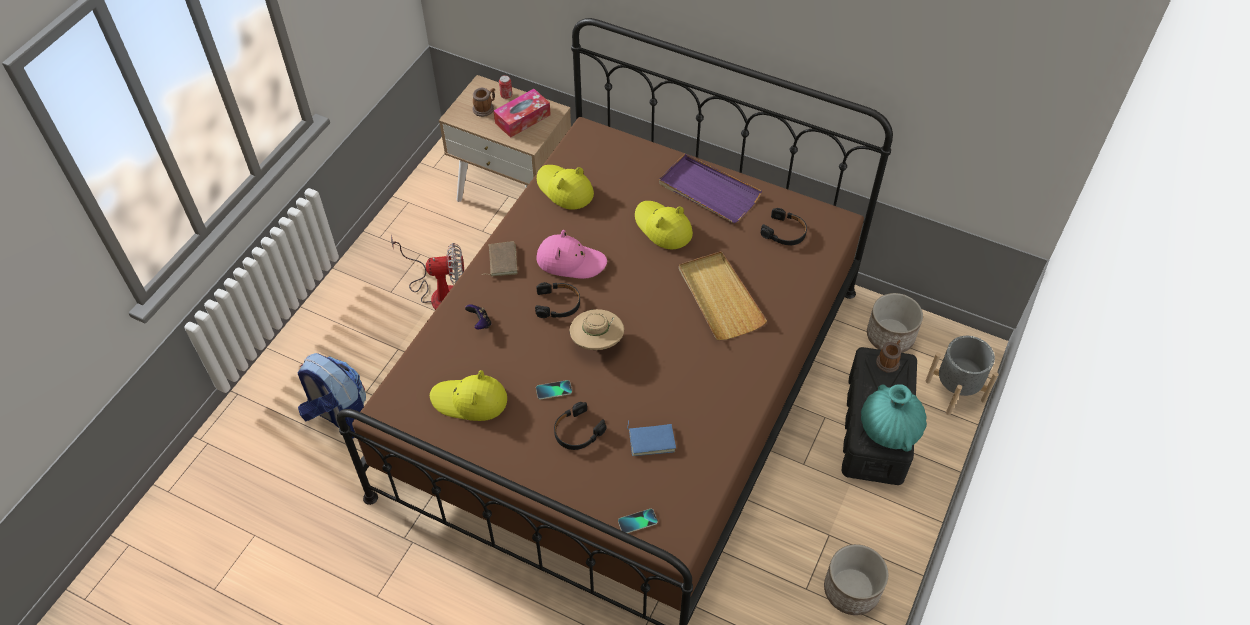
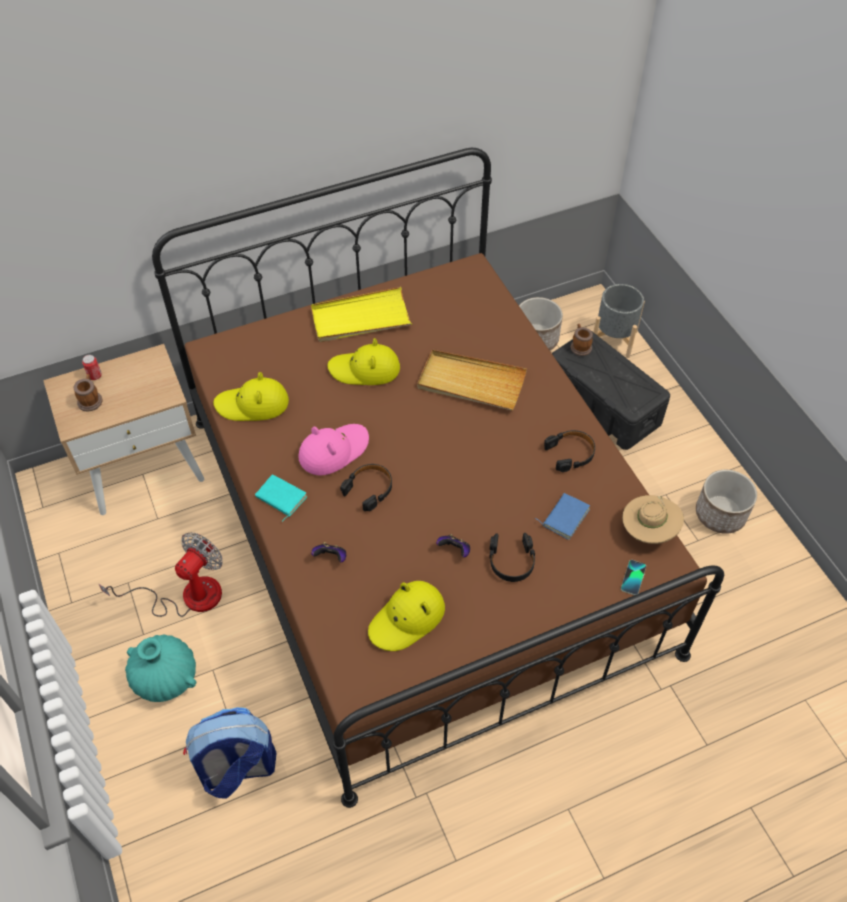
camera: 50 degrees left, 0 degrees up
(501, 260) = (280, 498): brown book -> turquoise book
(522, 119) = (136, 382): tissue box -> none
(554, 390) = (454, 550): phone -> game controller
(597, 341) = (434, 488): beige hat -> beige hat (648, 530)
(708, 191) = (360, 318): purple tray -> yellow tray
(784, 232) = (450, 303): black headphones -> black headphones (570, 453)
(889, 429) = (636, 388): turquoise vase -> turquoise vase (165, 678)

